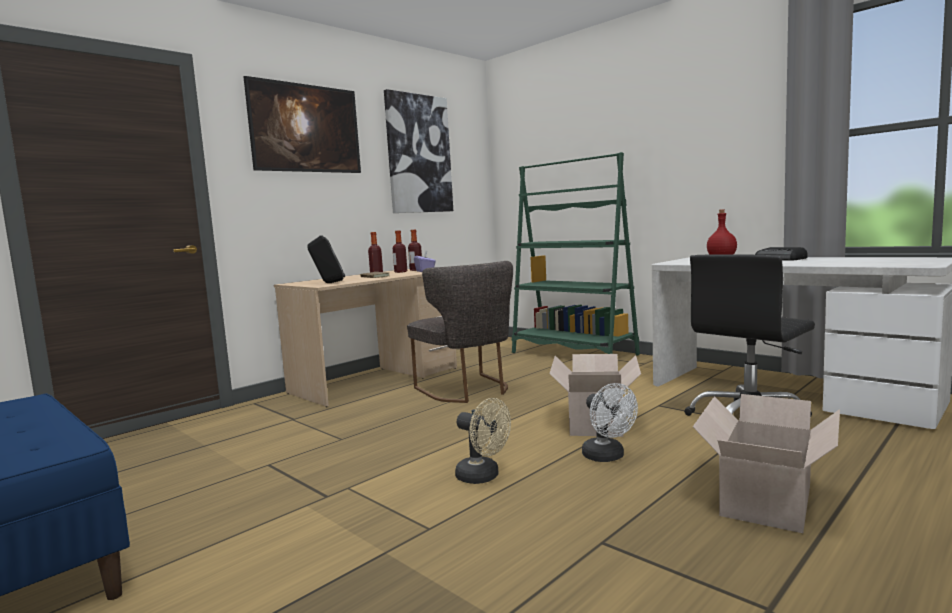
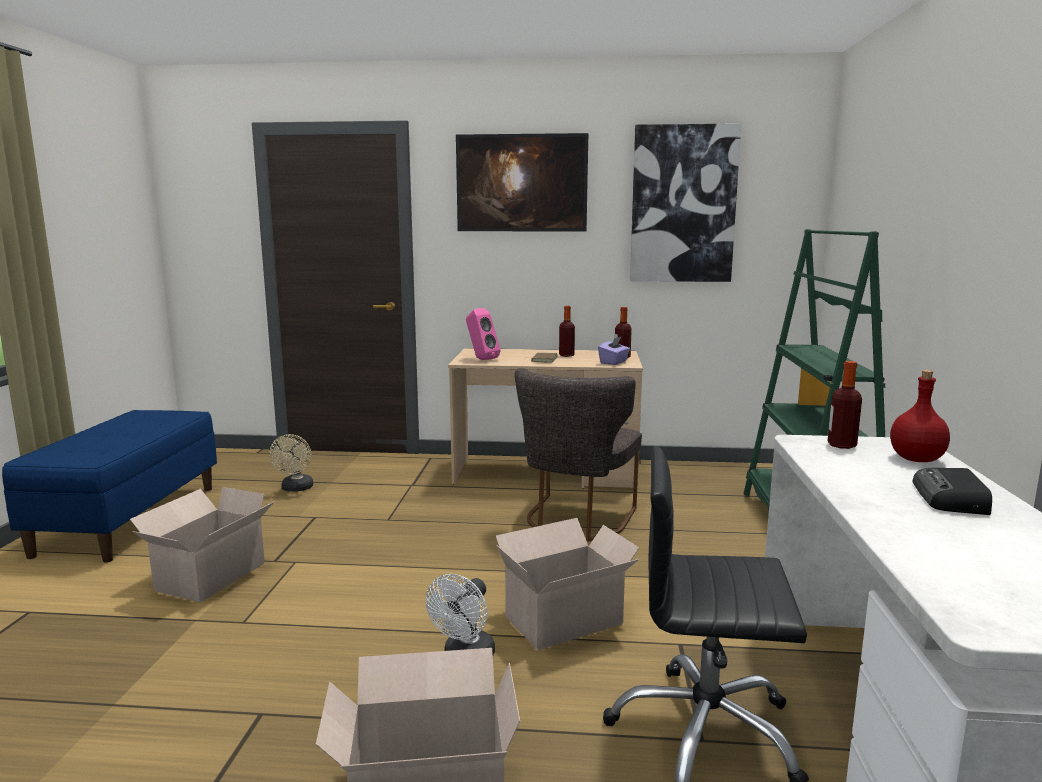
camera: 50 degrees right, 5 degrees up
(299, 534) = (208, 577): none -> cardboard box
(328, 283) = (481, 359): black speaker -> pink speaker
(400, 272) = (598, 357): bottle -> bottle (841, 445)
(483, 477) = (359, 609): beige fan -> beige fan (296, 489)

